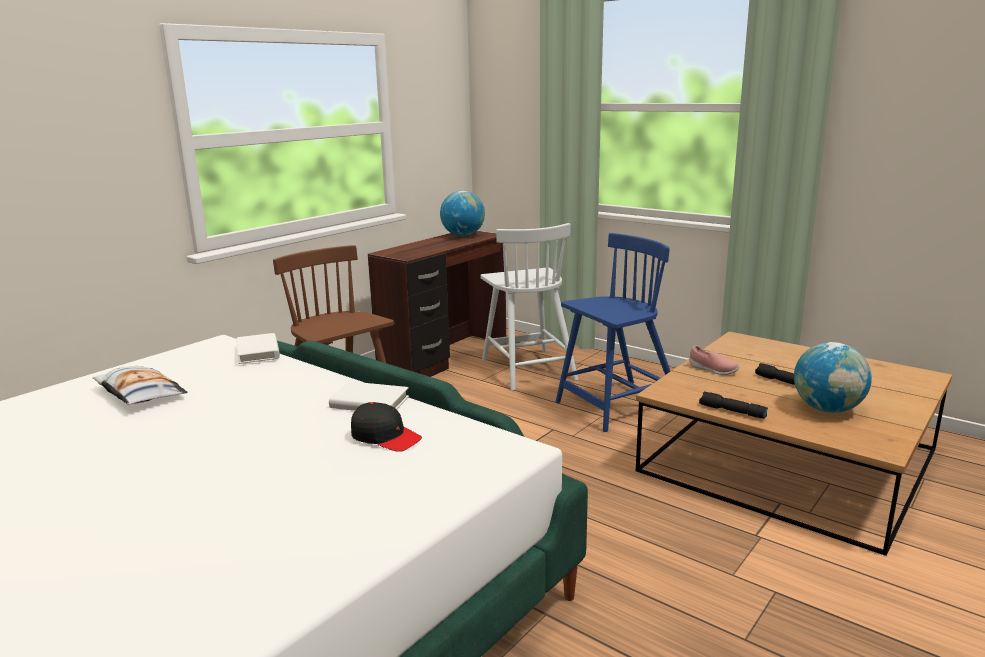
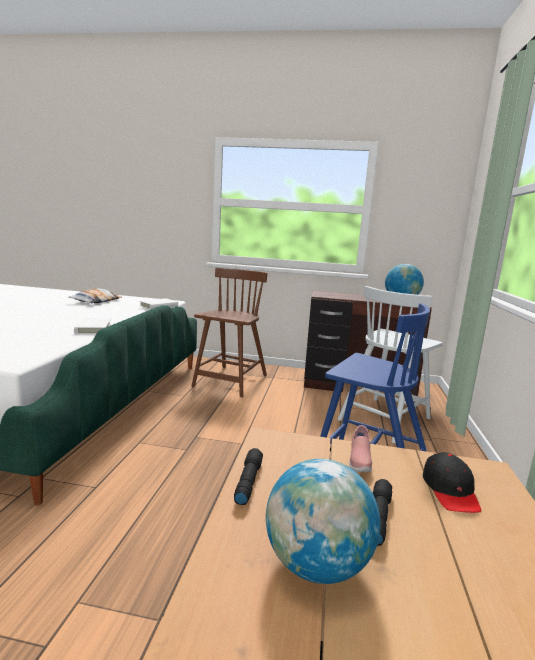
camera: 60 degrees right, 5 degrees down
(385, 437) = (40, 336): black cap -> black cap (450, 491)

